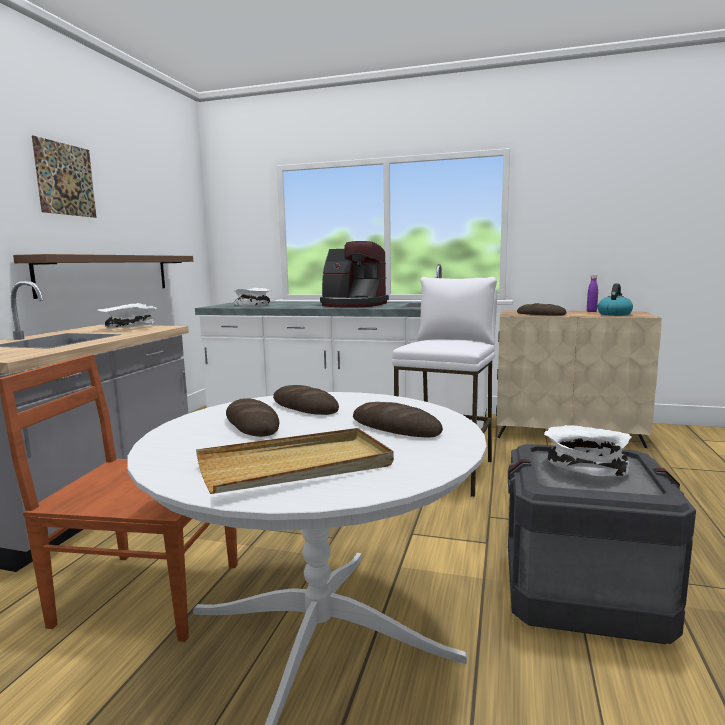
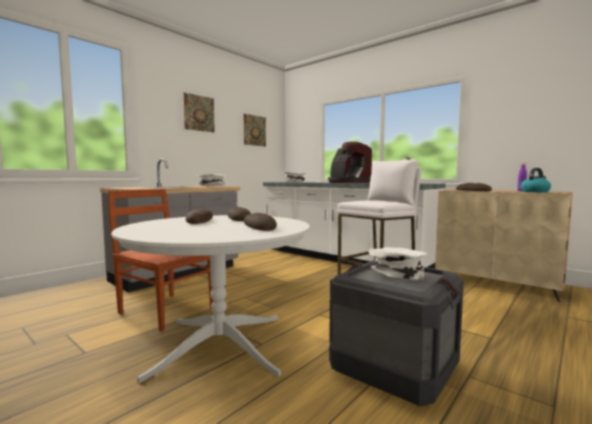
camera: 25 degrees right, 5 degrees down
(107, 274) = (218, 161): brown shelf -> none
(161, 211) = (254, 130): none -> picture
(296, 466) = (179, 231): beige tray -> none

